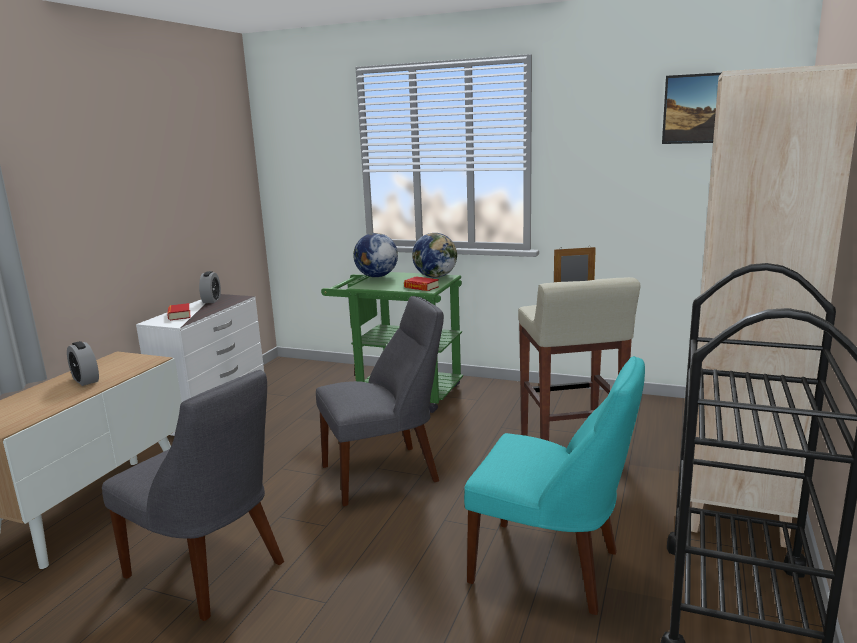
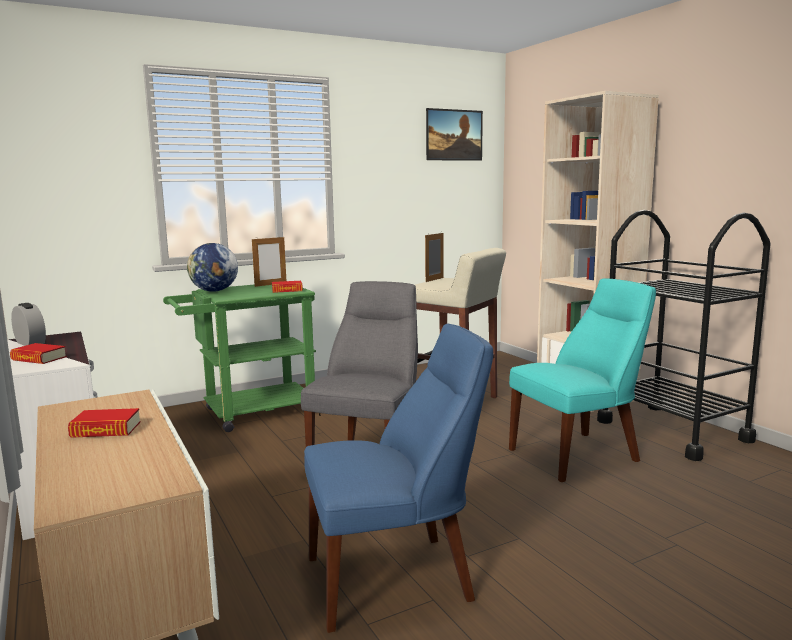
camera: 50 degrees left, 5 degrees down
(85, 380) = (106, 430): alarm clock -> book
(210, 571) = (396, 578): grey chair -> blue chair
(435, 277) = (270, 284): globe -> picture frame

